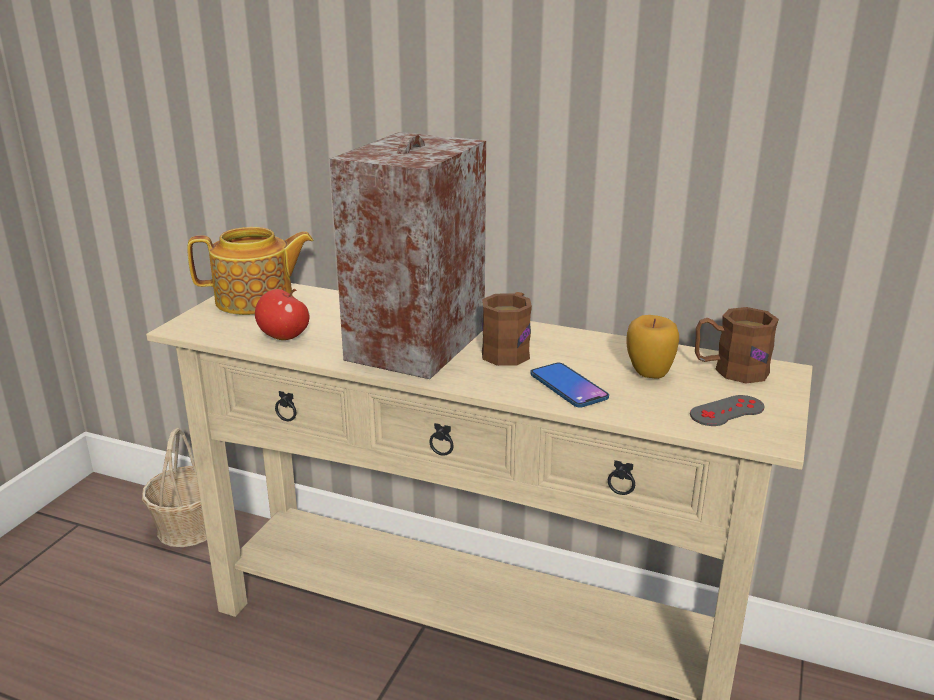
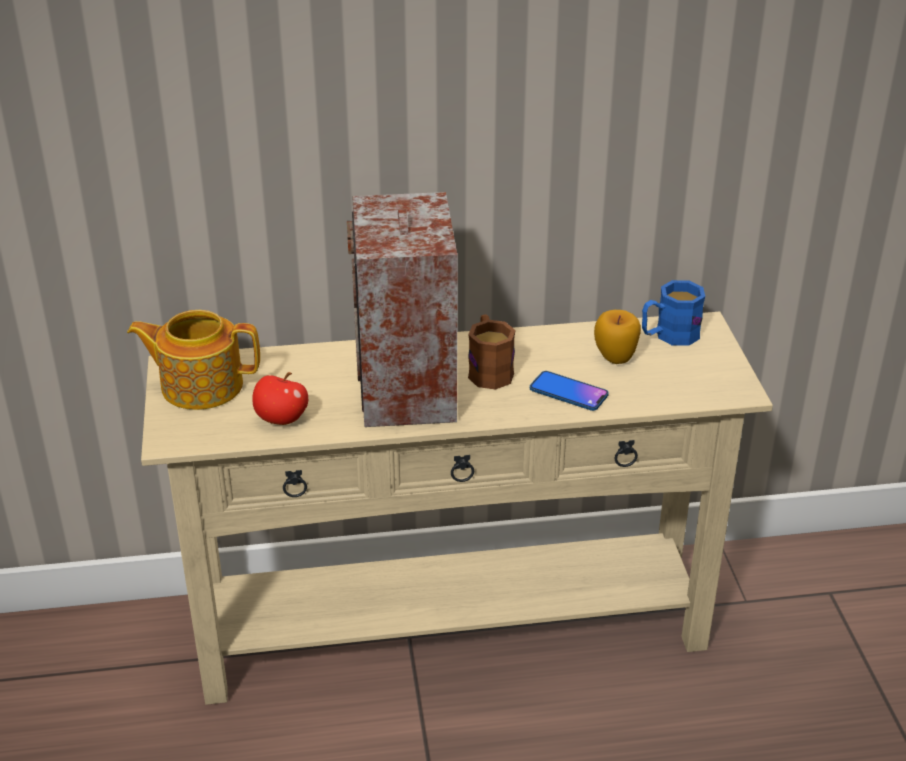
camera: 30 degrees left, 10 degrees up
(189, 527) = (89, 638): basket -> none
(256, 300) = (200, 385): teapot -> teapot turned 135 degrees counterclockwise
(727, 411) = (696, 377): grey game controller -> none
(730, 370) = (669, 335): brown mug -> blue mug

